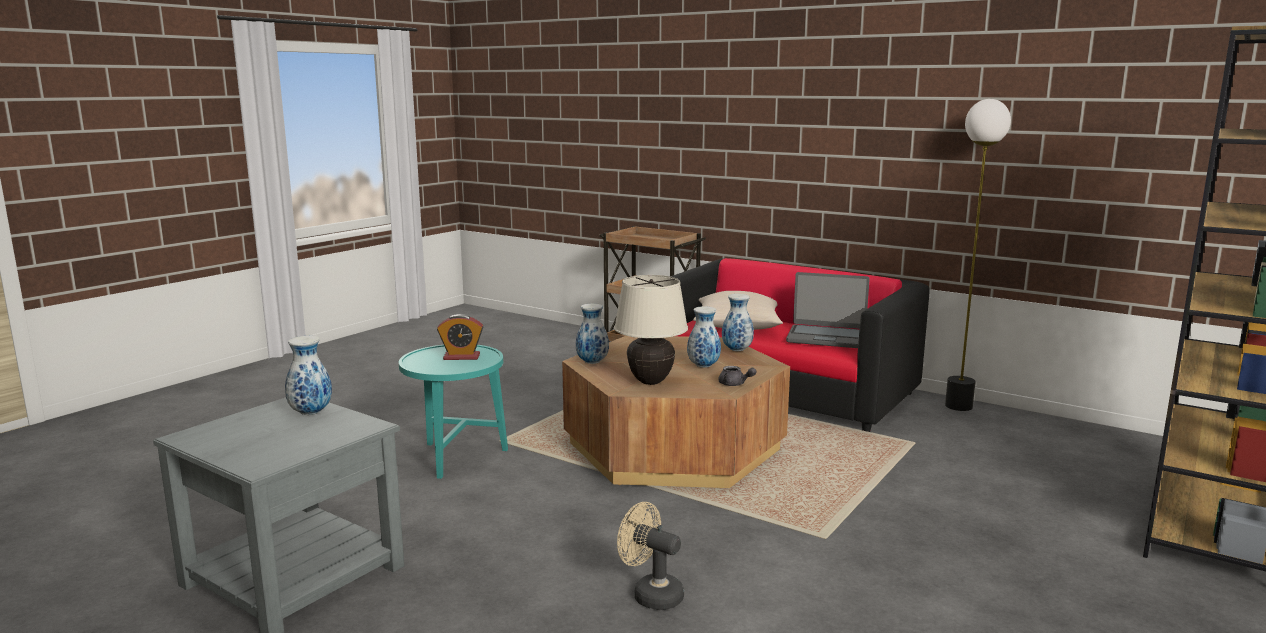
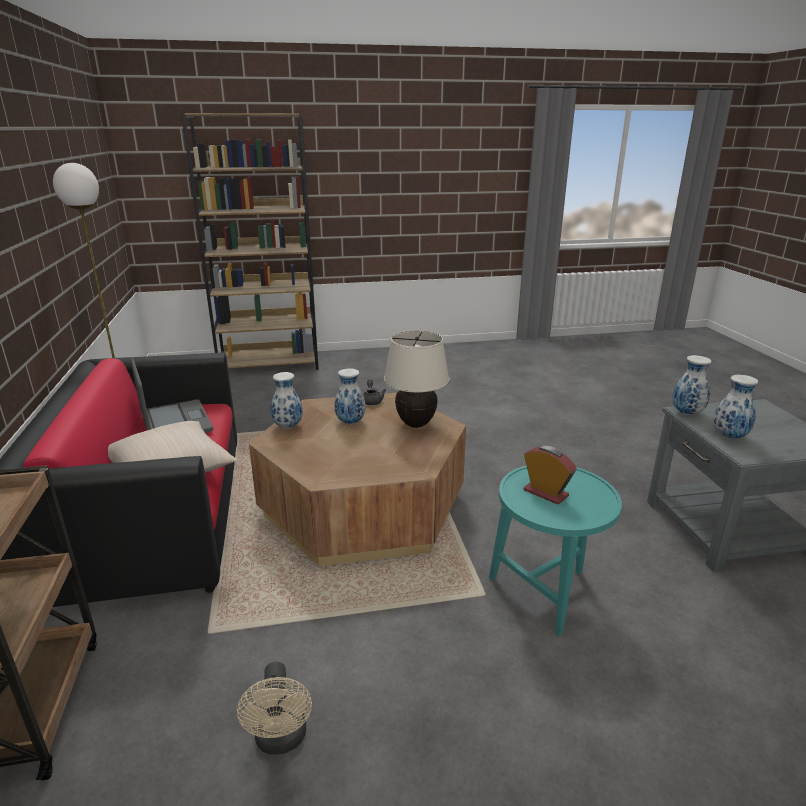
camera: 135 degrees left, 10 degrees up
(593, 362) = (415, 463): vase -> vase (686, 413)
(651, 594) = (524, 434): beige fan -> beige fan (281, 740)

